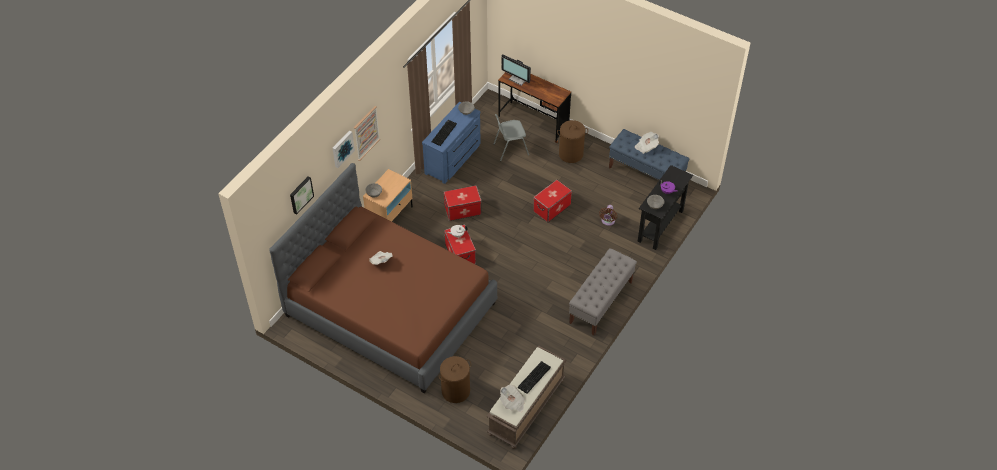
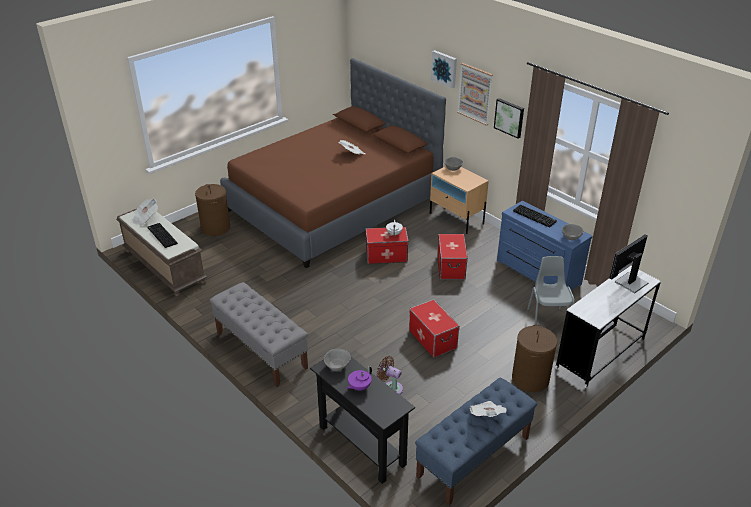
camera: 105 degrees right, 15 degrees down
(300, 194) = (394, 52): picture -> picture (509, 117)
(533, 122) = (600, 353): brown desk -> white desk

